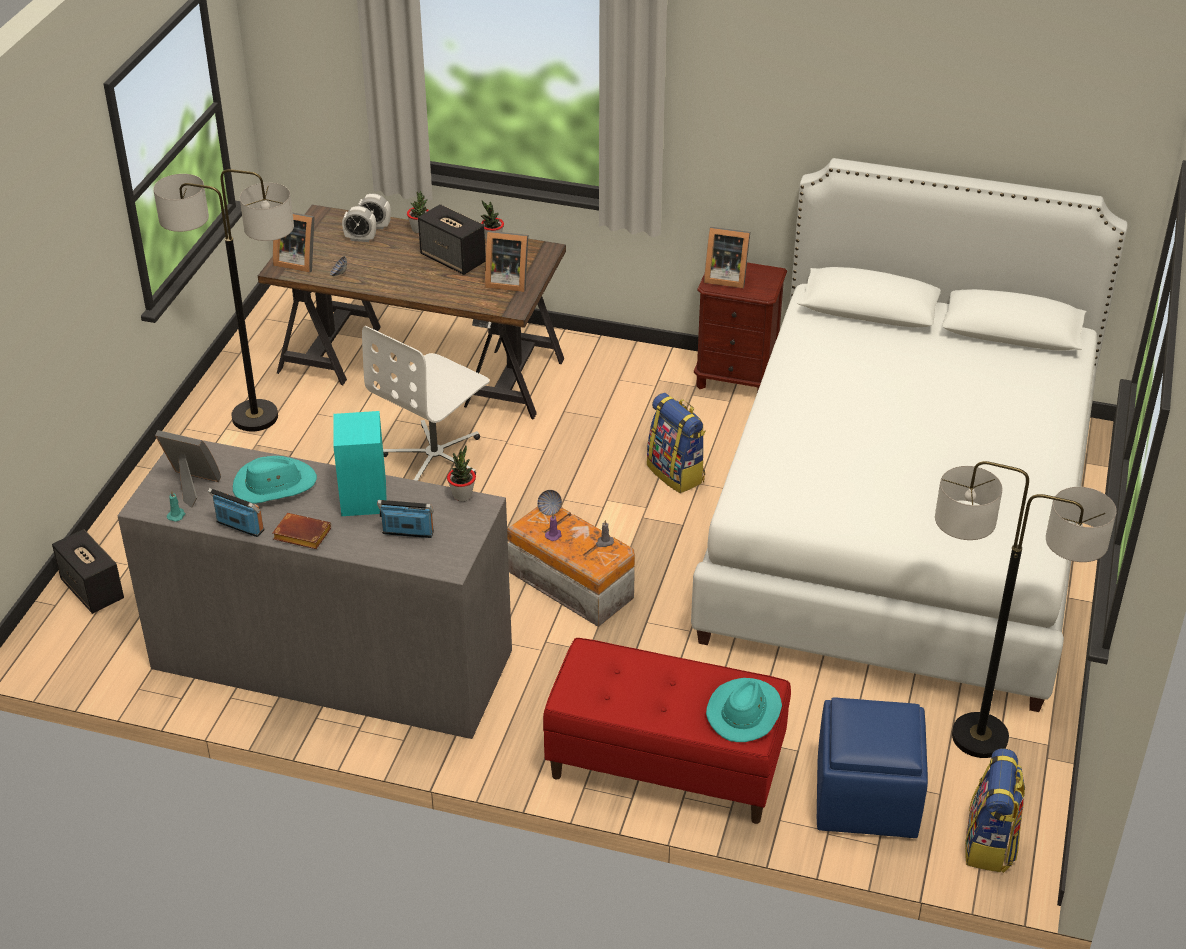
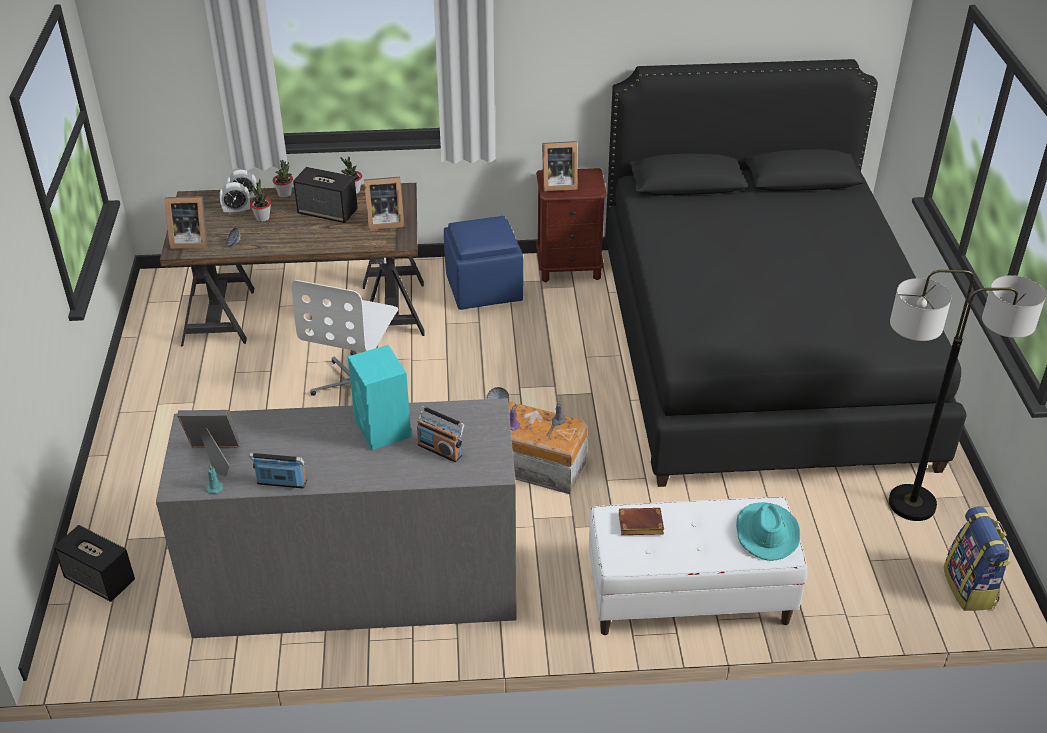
camera: 20 degrees left, 0 degrees up
(255, 417) = (179, 388): floor lamp -> none
(274, 484) = (293, 436): turquoise hat -> none
(300, 535) = (343, 477): brown book -> brown book (639, 526)
(408, 532) = (440, 449): radio -> radio turned 135 degrees counterclockwise
(462, 495) = (469, 405): potted plant -> potted plant (262, 218)
(664, 767) = (688, 598): red bench -> white bench
(676, 473) = (564, 353): backpack -> none
(867, 797) = (859, 577): blue ottoman -> blue ottoman (484, 288)
(901, 524) = (758, 352): white bed -> black bed

